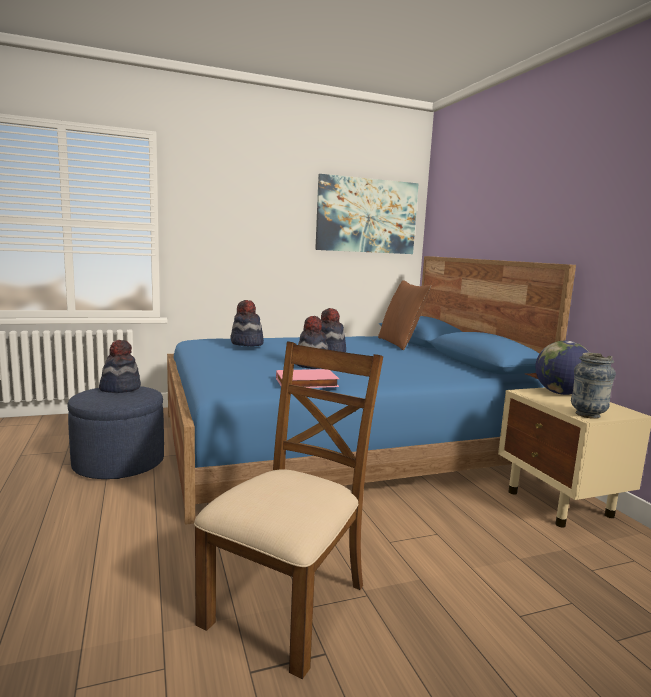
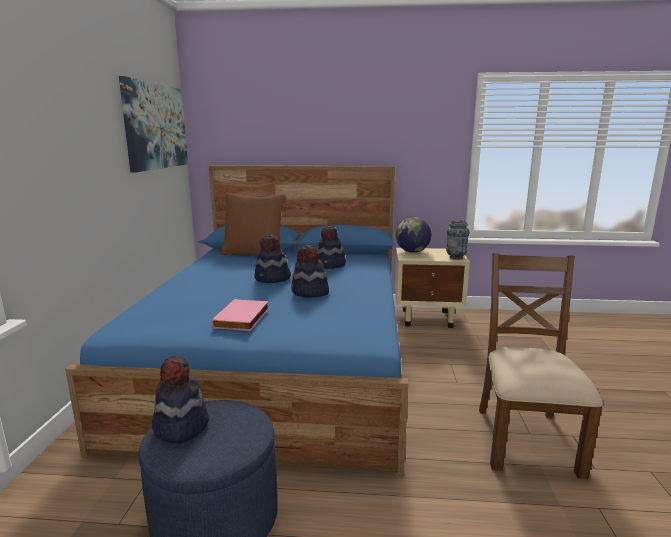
camera: 65 degrees left, 5 degrees up
(246, 344) = (209, 301): hat -> hat (330, 265)
(288, 603) = (525, 439): brown chair -> brown chair turned 45 degrees clockwise
(306, 383) = (374, 304): pink book -> pink book (243, 318)

